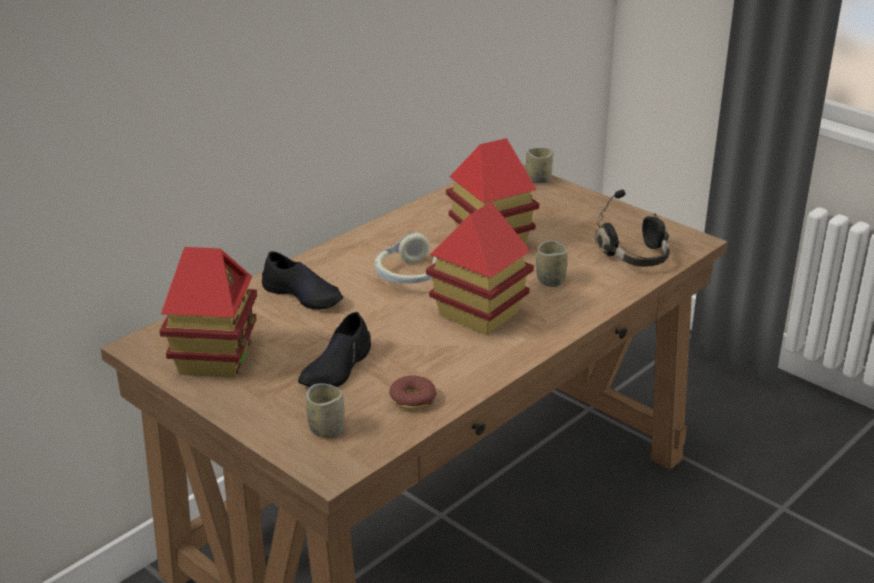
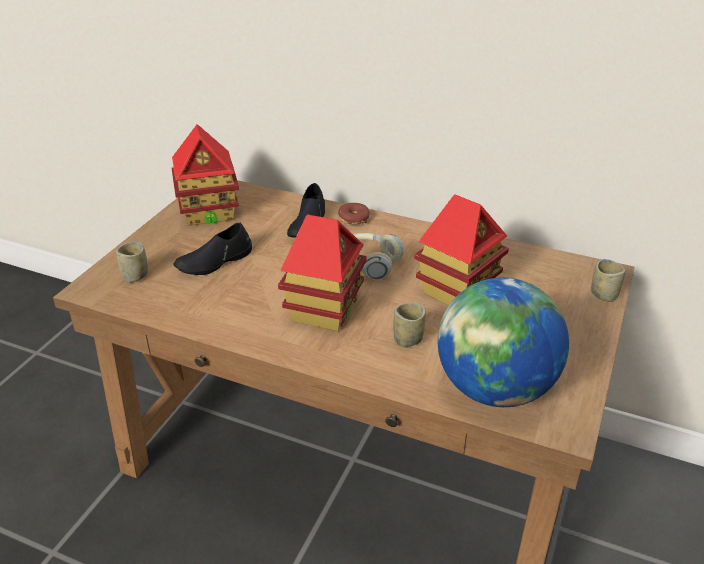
camera: 70 degrees right, 5 degrees up
(336, 368) = (214, 261): black shoe -> black shoe turned 45 degrees counterclockwise
(412, 399) = (183, 304): donut -> donut (353, 218)
(636, 257) = (494, 389): black headphones -> globe

